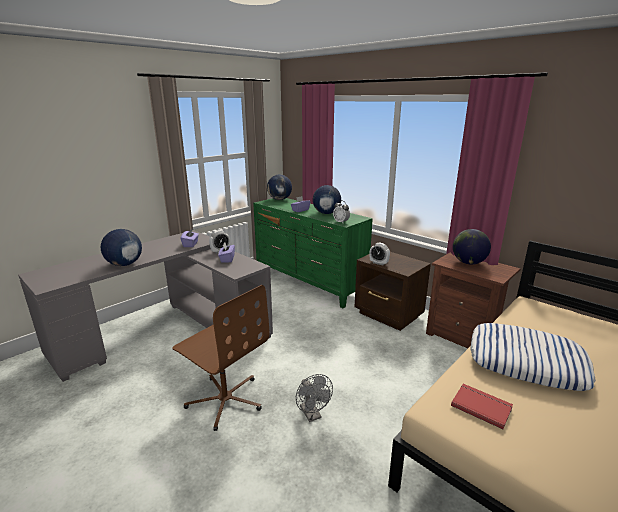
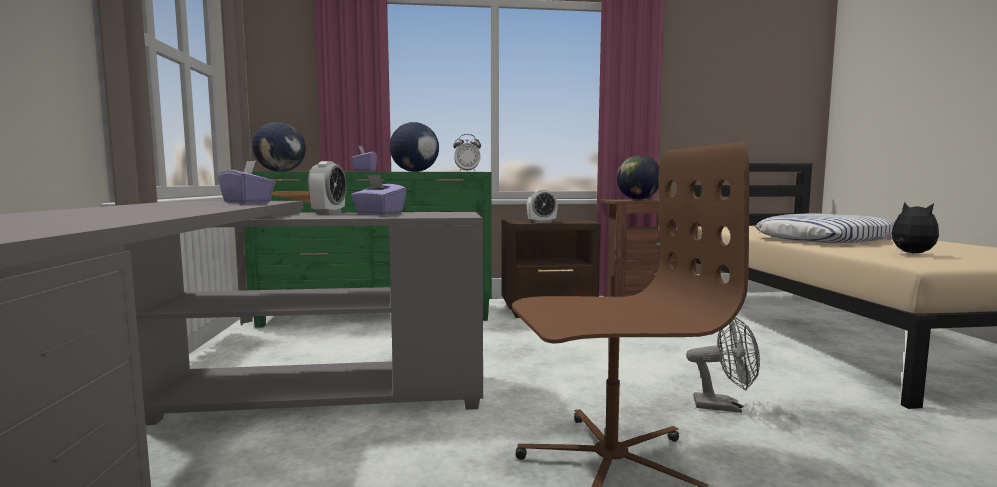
camera: 50 degrees left, 15 degrees down
(124, 264) = (165, 214): globe -> none
(481, 406) = (910, 253): red book -> plush toy

